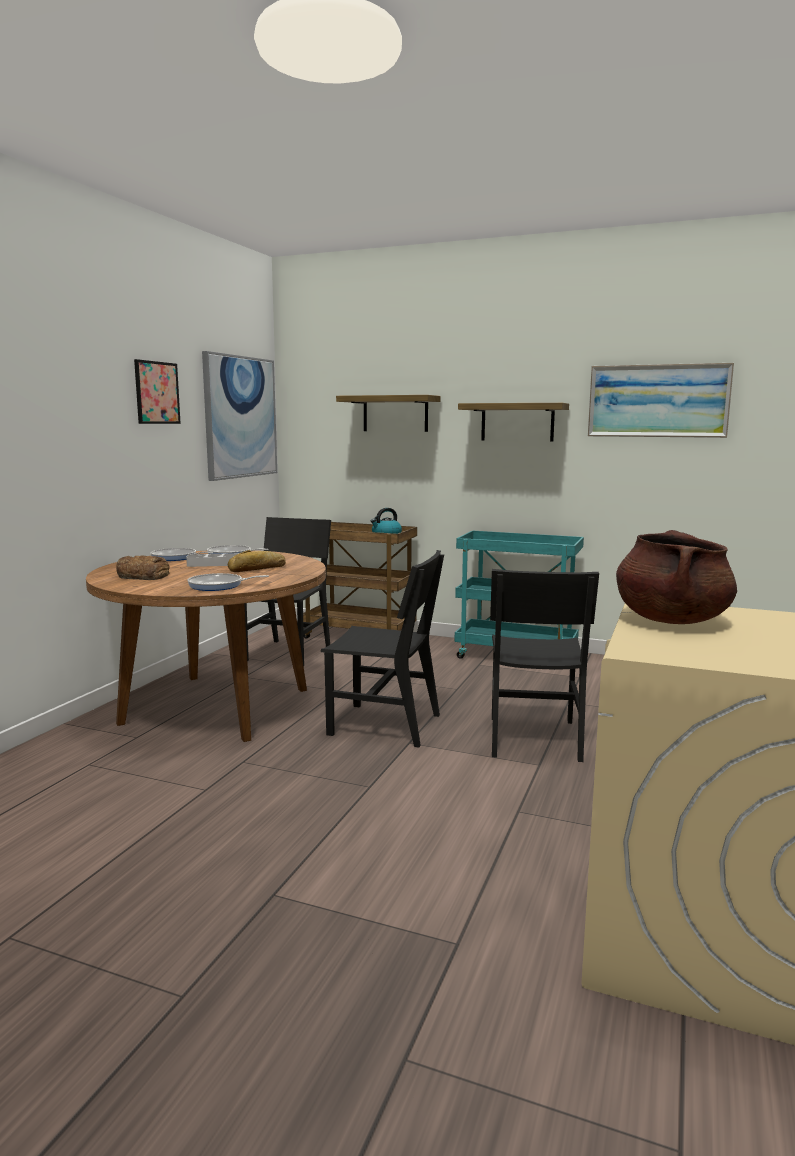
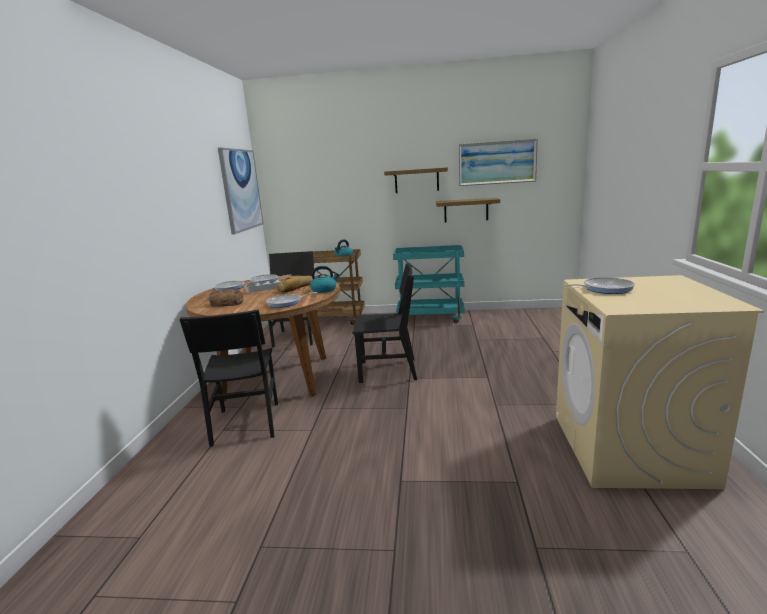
camera: 15 degrees left, 5 degrees up
(157, 392) = (199, 179): picture -> none
(293, 576) = (324, 290): none -> kettle
(395, 414) = (339, 180): shelf -> shelf (466, 210)
(533, 738) = (474, 363): black chair -> black chair (246, 423)
(671, 620) = (604, 289): brown cooking pot -> frying pan

